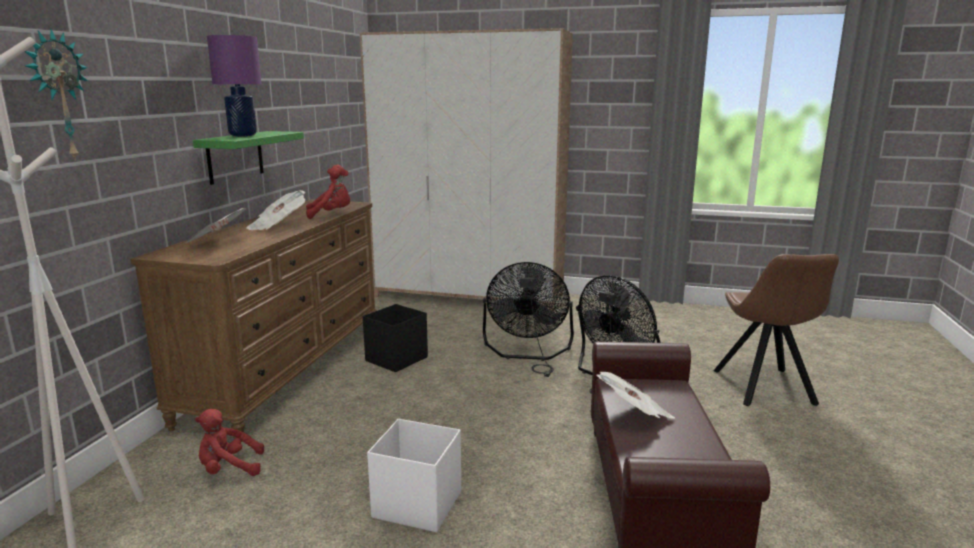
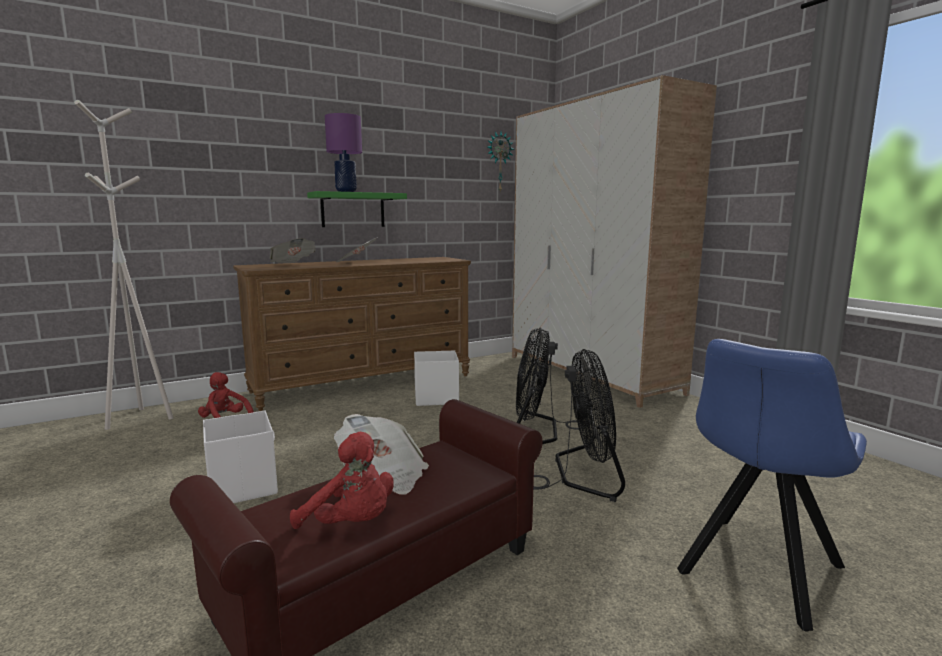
camera: 45 degrees right, 5 degrees down
(58, 96) = (188, 152): wall clock -> wall clock (499, 162)
(331, 214) = (412, 262): red plush toy -> red plush toy (351, 524)
(395, 359) = (435, 398): black storage box -> white storage box
(529, 354) = (541, 429): black fan -> black fan turned 135 degrees counterclockwise
(764, 387) = (758, 569): brown chair -> blue chair

